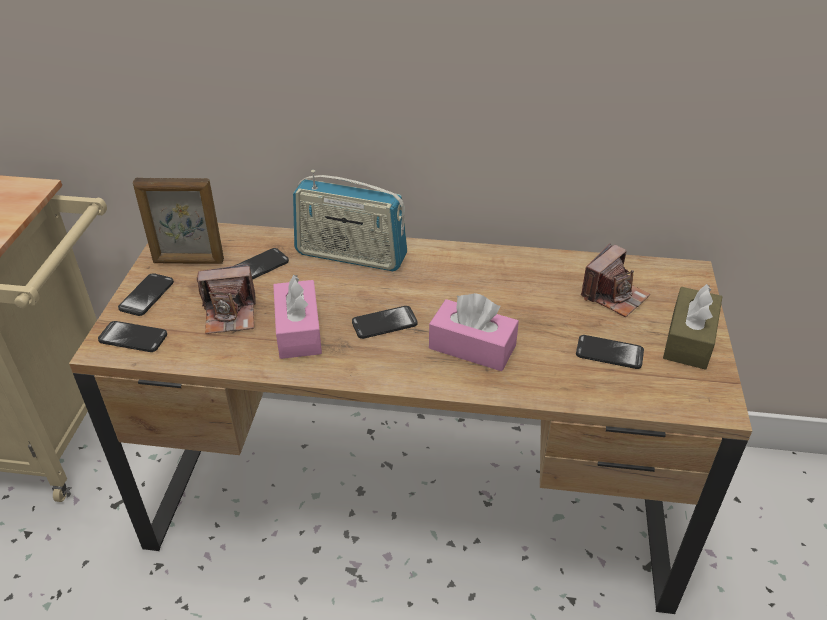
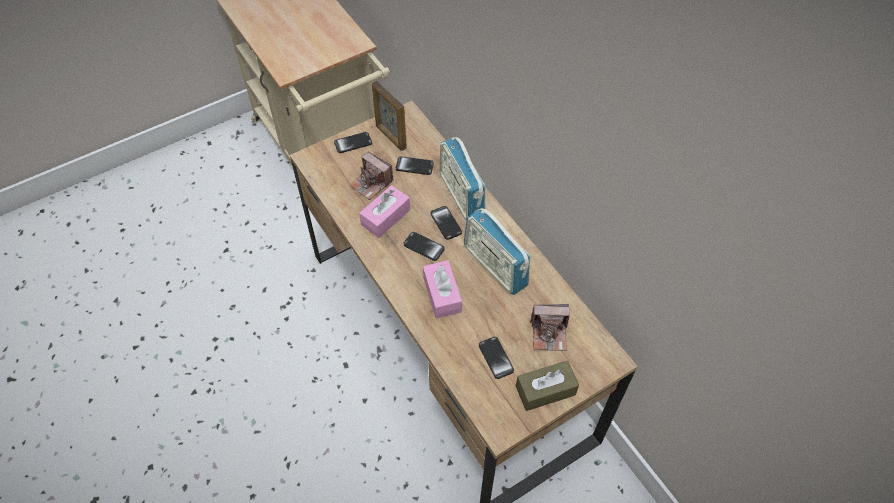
camera: 50 degrees right, 15 degrees up
(133, 338) = (323, 162): phone -> phone (446, 223)
(479, 284) = (495, 266): none -> radio

